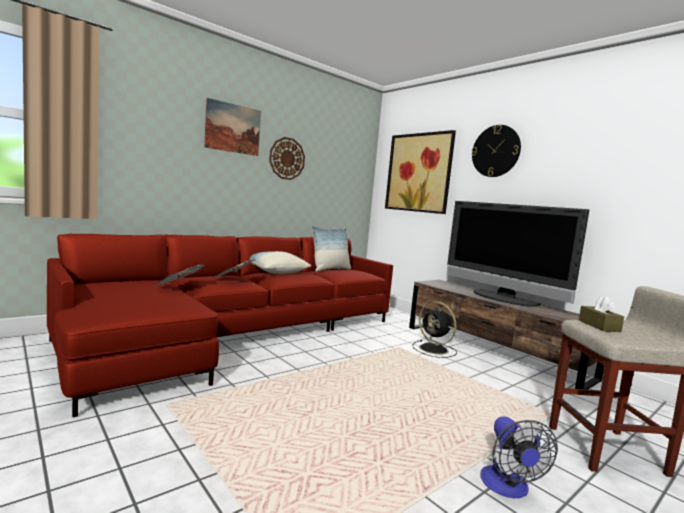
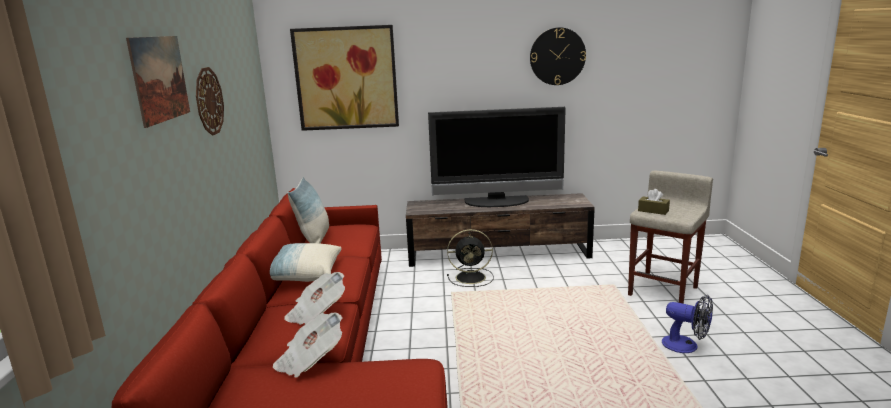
camera: 50 degrees left, 10 degrees up
(495, 151) = (449, 49): wall clock -> wall clock (557, 56)

